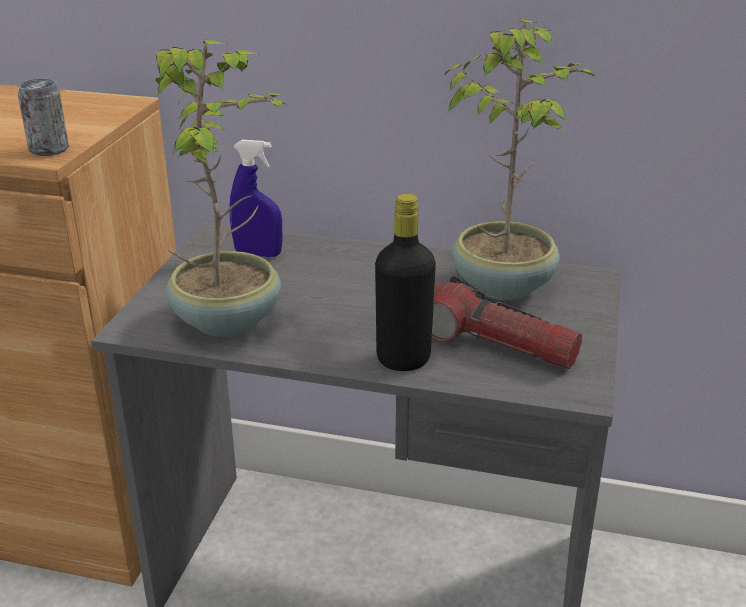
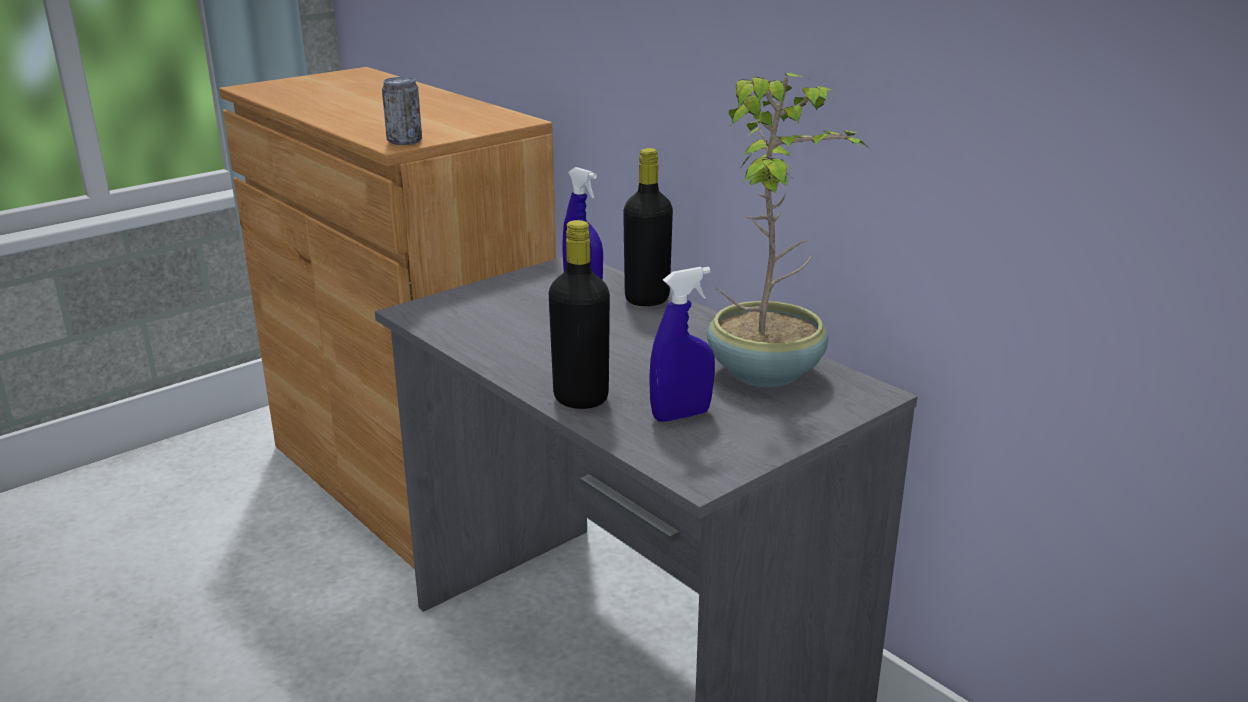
camera: 35 degrees right, 5 degrees down
(229, 319) = (490, 326): potted plant -> none
(328, 249) = (647, 299): none -> black bottle
(496, 345) = (681, 415): flashlight -> blue spray bottle

